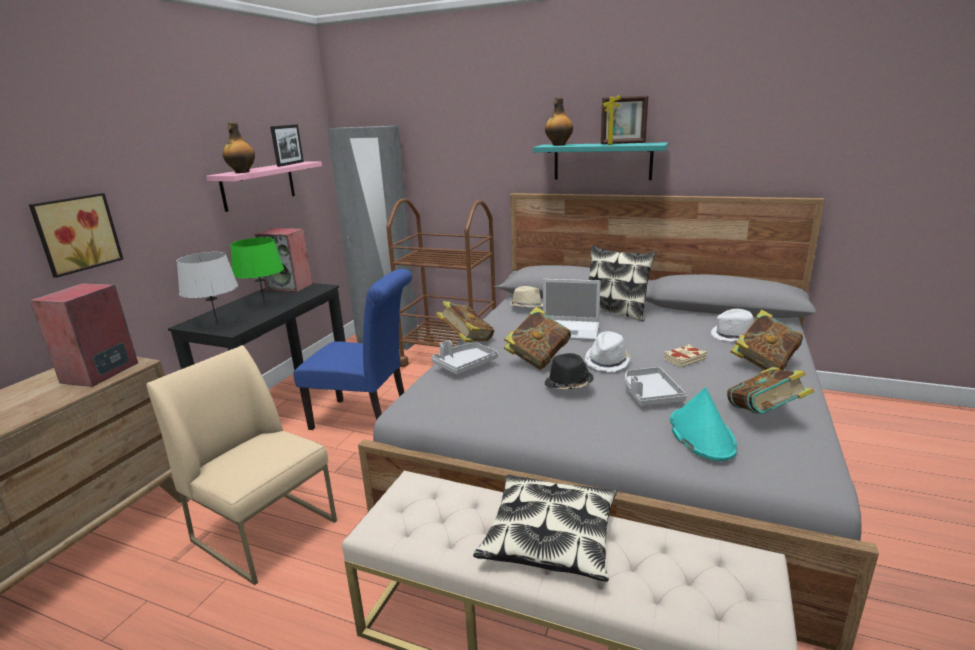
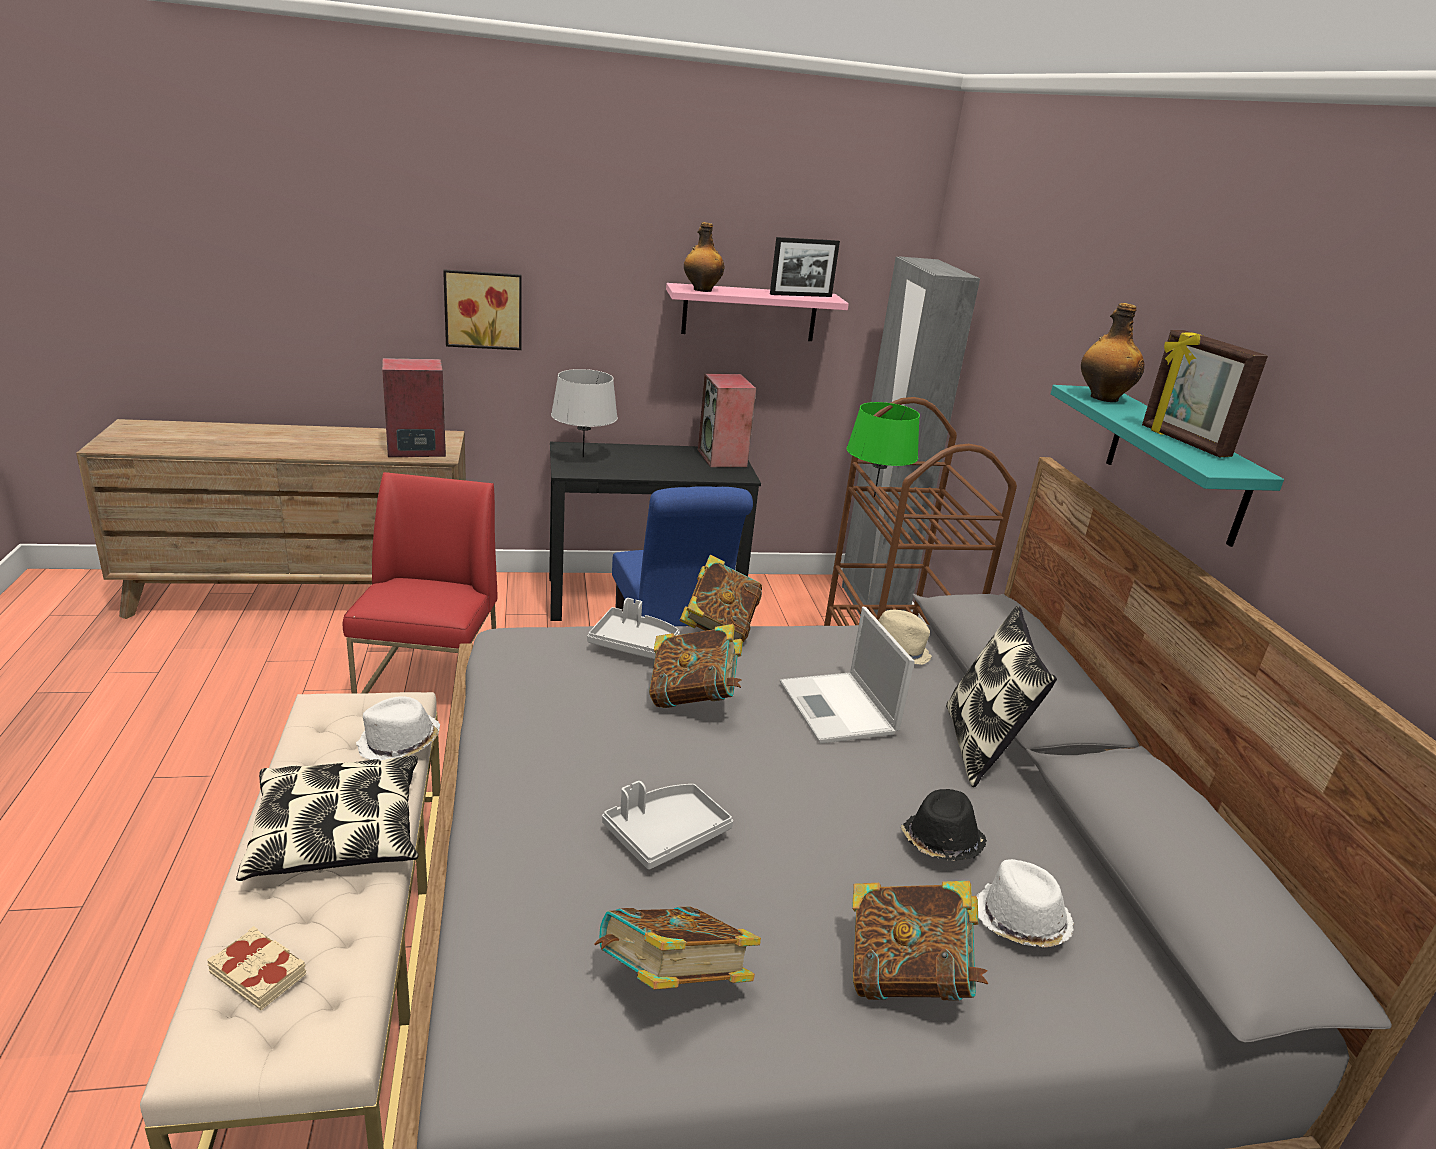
camera: 55 degrees right, 5 degrees up
(264, 301) = (662, 460): green table lamp -> green table lamp (874, 496)
(266, 530) = (430, 682): beige chair -> red chair
(568, 385) = (631, 743): black hat -> black hat (940, 843)
(607, 361) = (747, 769): white hat -> white hat (398, 744)
(684, 359) = (834, 858): beige book -> beige book (259, 973)
(701, 434) = (556, 904): turquoise hat -> none

